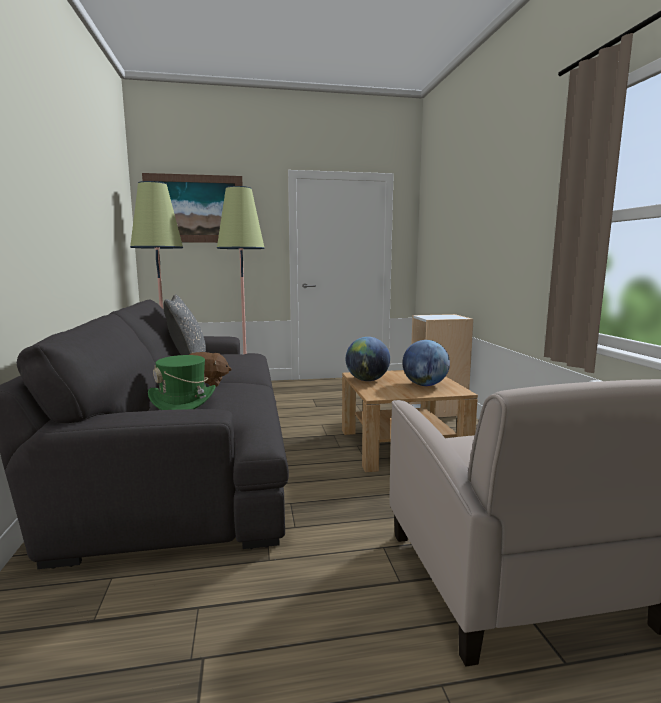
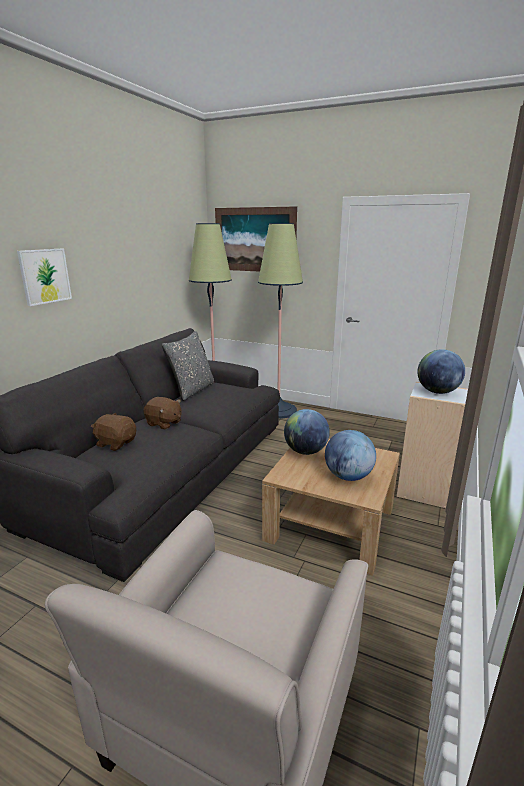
camera: 35 degrees right, 10 degrees up
(33, 199) = (45, 276): none -> picture
(183, 402) = (116, 443): green hat -> brown plush toy
(438, 316) = (437, 392): none -> globe

